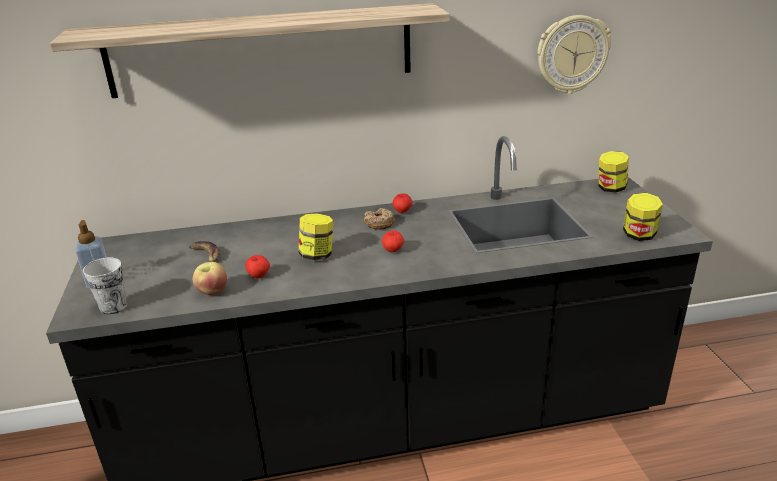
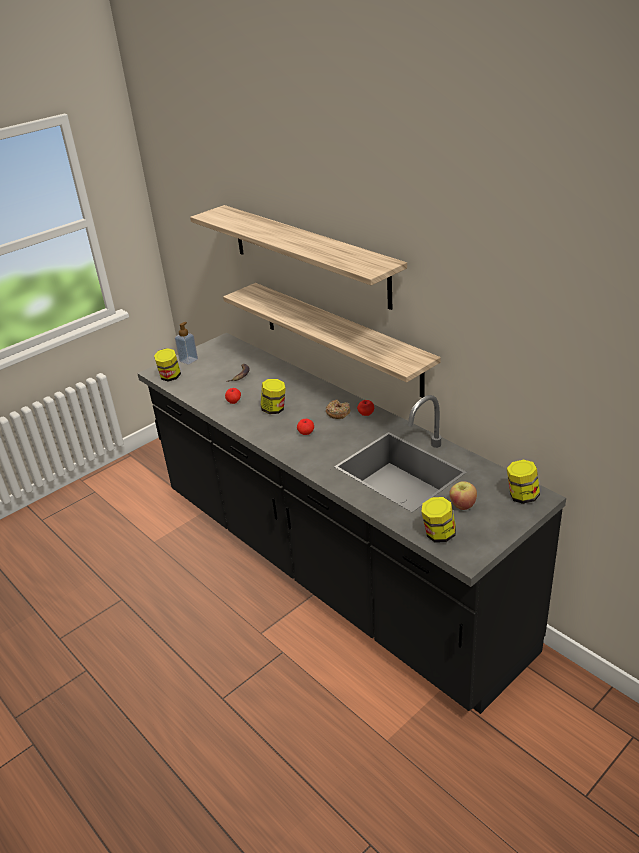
camera: 60 degrees right, 5 degrees up
(113, 307) = (170, 377): cup -> jar
(212, 291) = (206, 396): apple -> apple (462, 505)
(322, 146) = (339, 338): none -> shelf
(572, 54) = (518, 353): wall clock -> none

